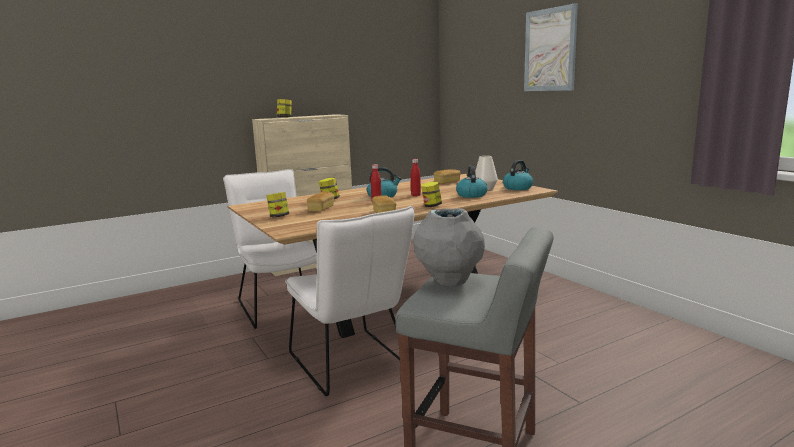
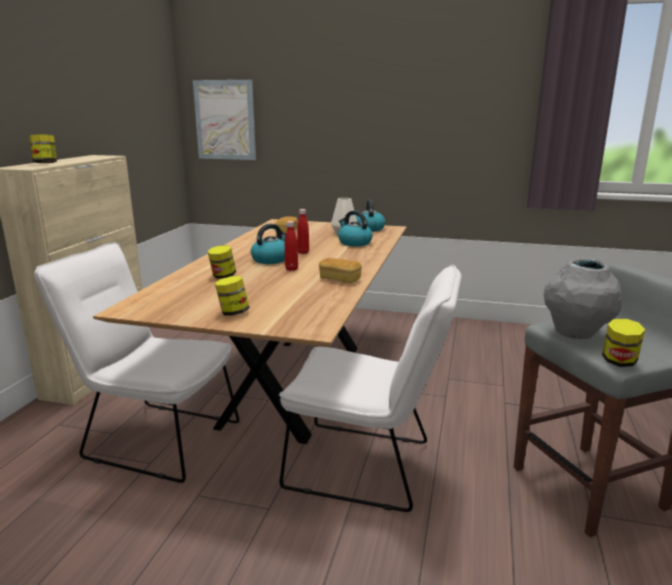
camera: 45 degrees left, 5 degrees up
(321, 209) = (253, 290): bread -> none
(431, 206) = (357, 261): jar -> jar (619, 362)
(550, 50) = (358, 81): picture -> picture (225, 120)

